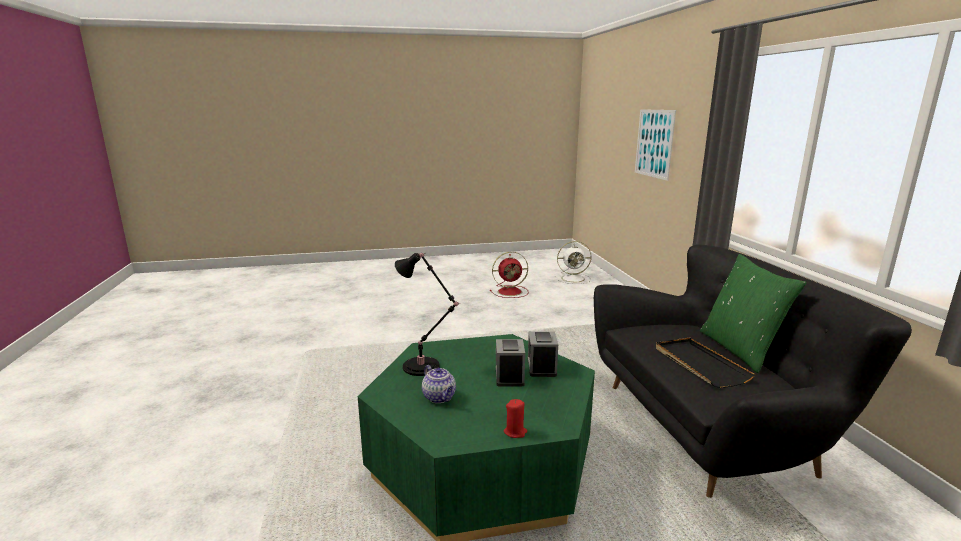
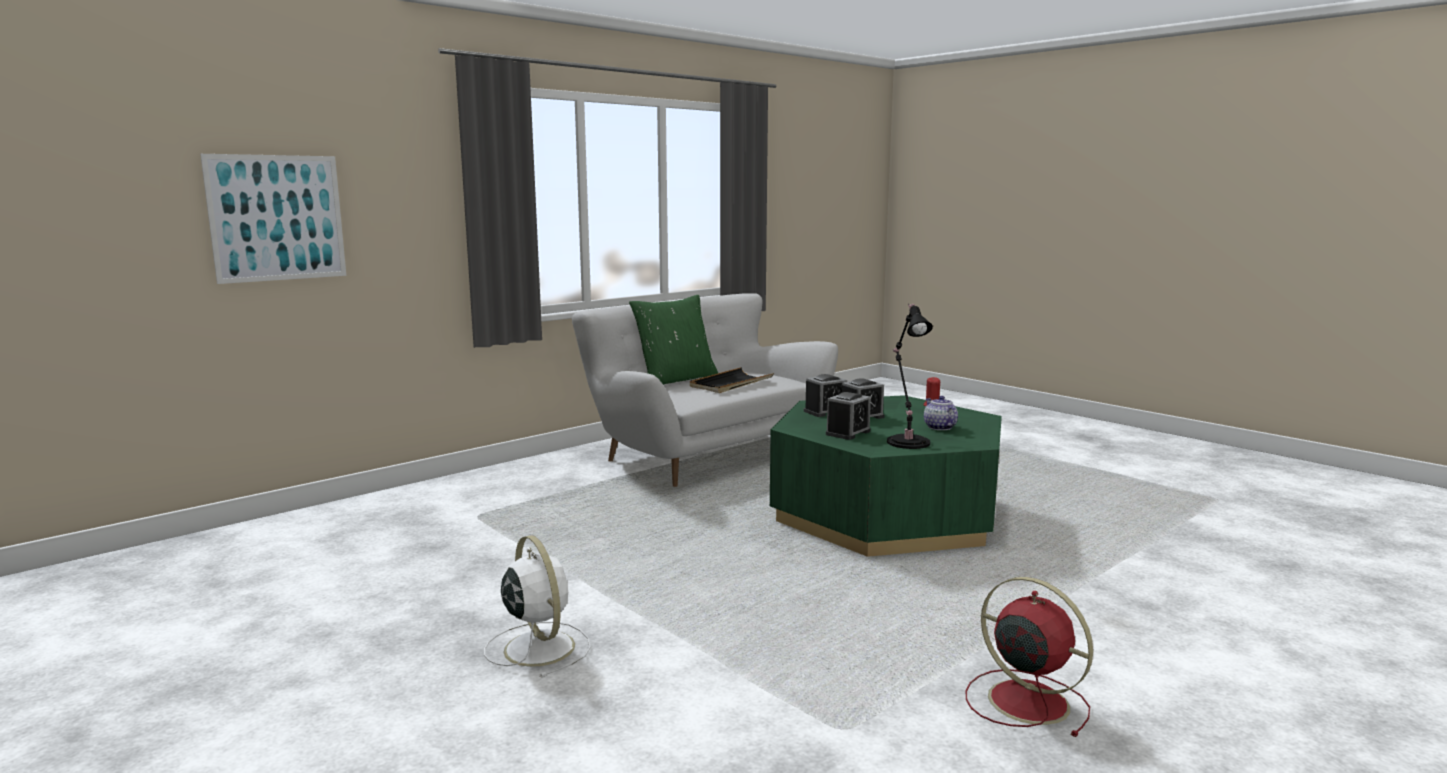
camera: 120 degrees left, 5 degrees down
(440, 397) = (939, 427): teapot -> teapot turned 45 degrees counterclockwise
(471, 354) = (848, 433): none -> alarm clock
(511, 291) = (315, 611): red fan -> red fan (1024, 700)
(574, 278) = (195, 566): white fan -> white fan (538, 647)
(709, 427) = (702, 454): black sofa -> white sofa

